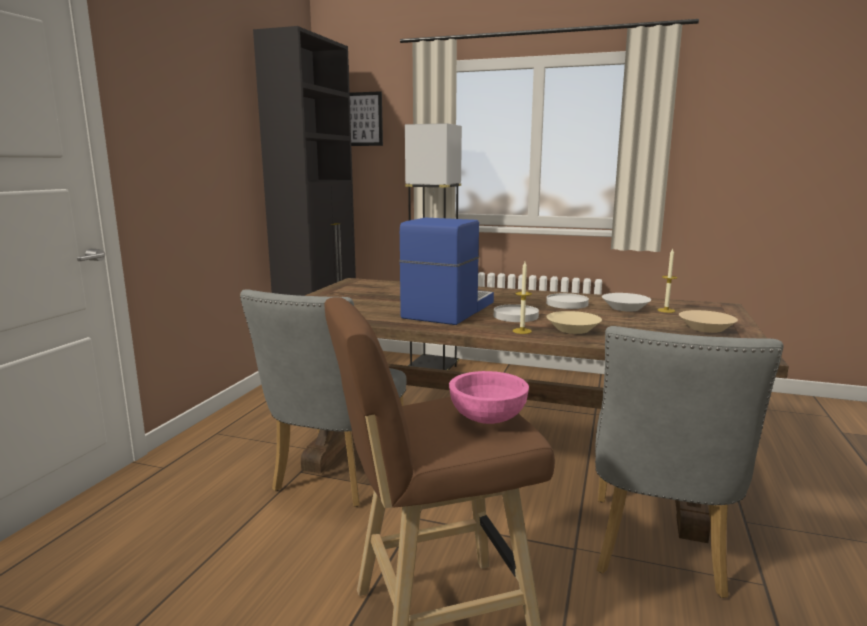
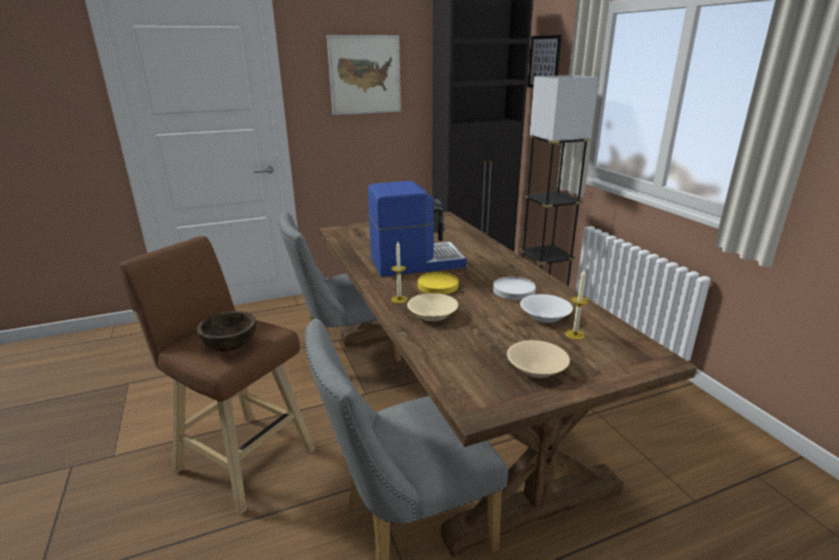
camera: 50 degrees right, 10 degrees up
(195, 118) = (365, 75): none -> picture
(487, 418) = (231, 345): pink bowl -> brown bowl
(515, 316) = (437, 285): white plate -> yellow plate

